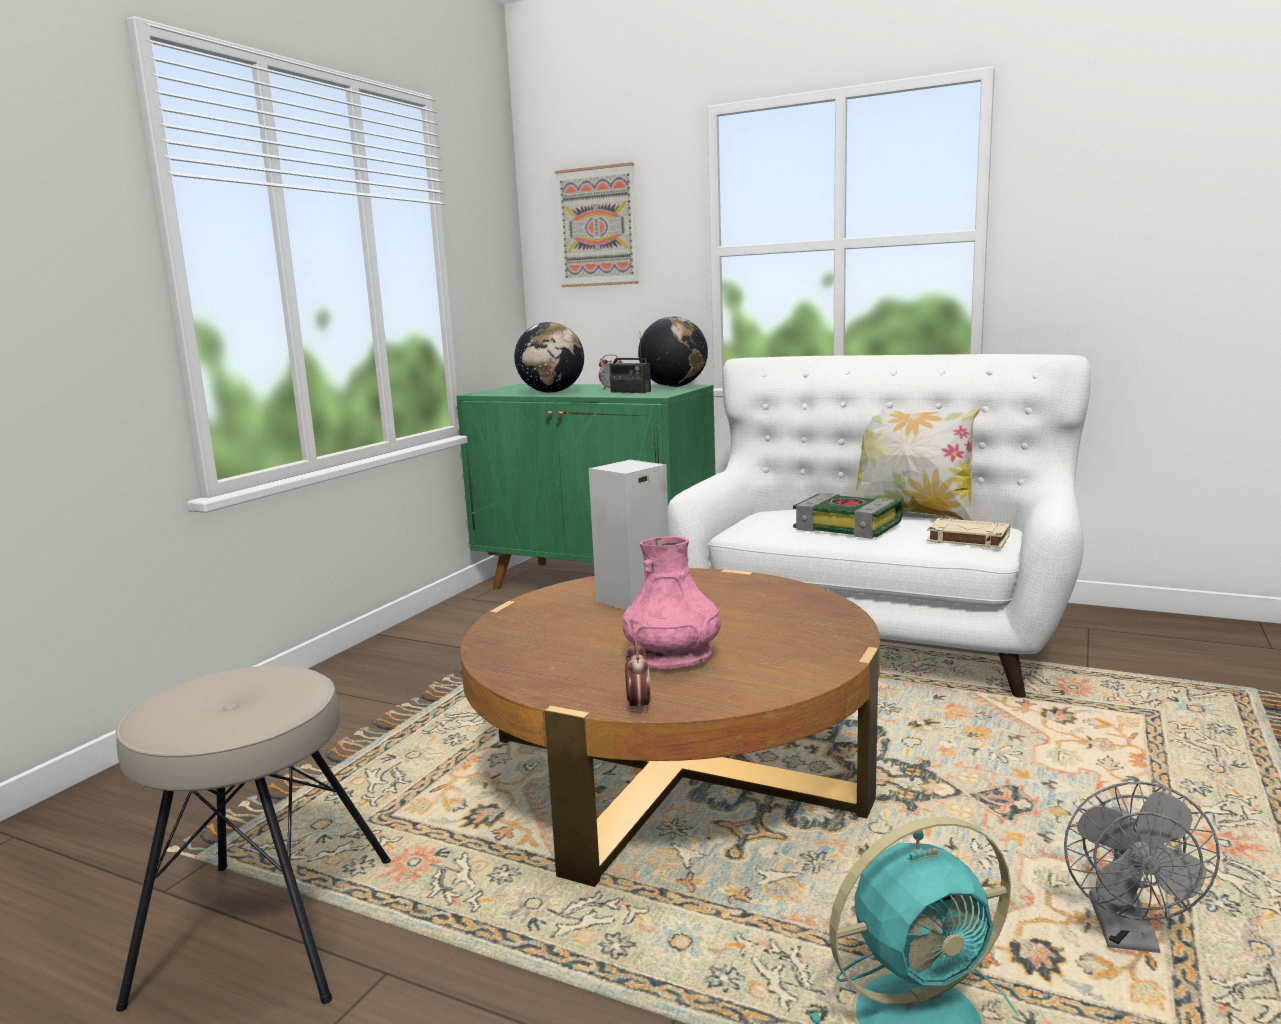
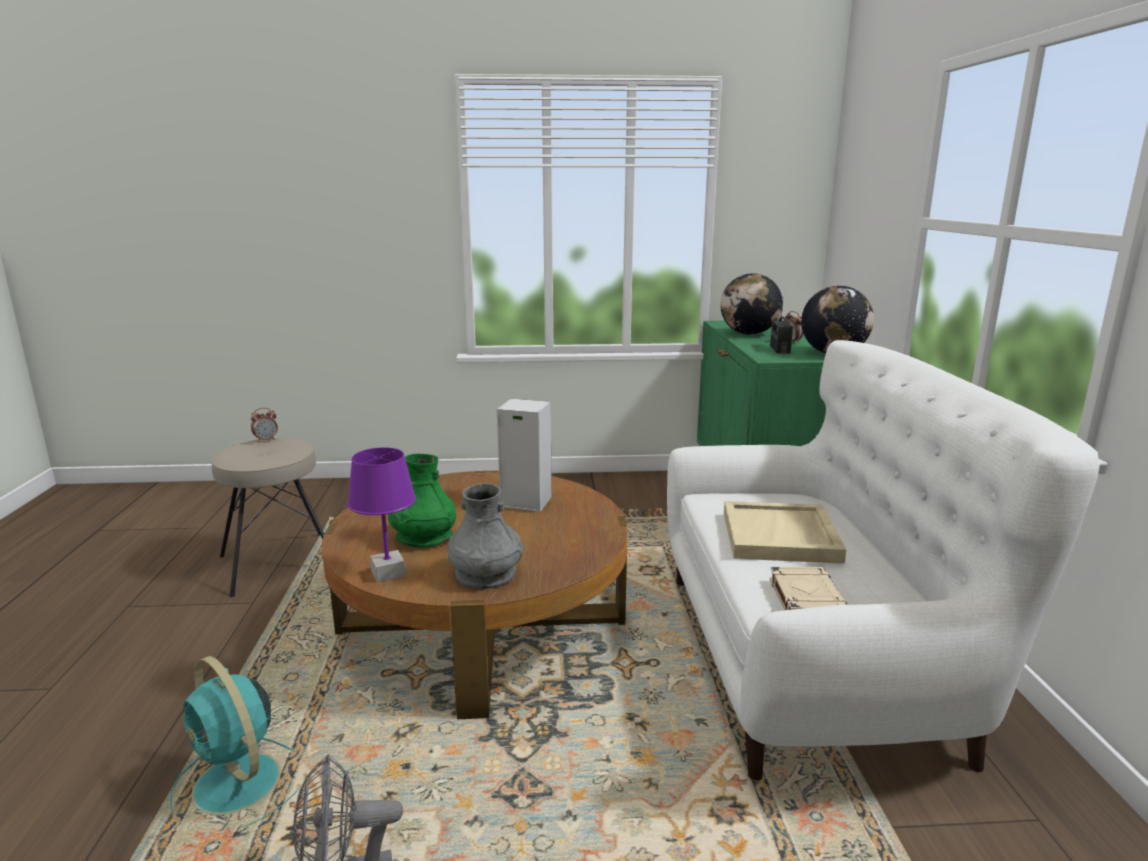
camera: 60 degrees right, 5 degrees up
(598, 227) = (865, 185): picture -> none
(638, 706) = (342, 545): alarm clock -> alarm clock (266, 440)
(673, 657) = (424, 537): pink vase -> green vase
(759, 685) = (388, 573): none -> purple table lamp
(807, 638) = (486, 573): none -> grey vase
(849, 527) = (781, 537): book -> beige tray
(913, 514) = (890, 562): pillow -> none

